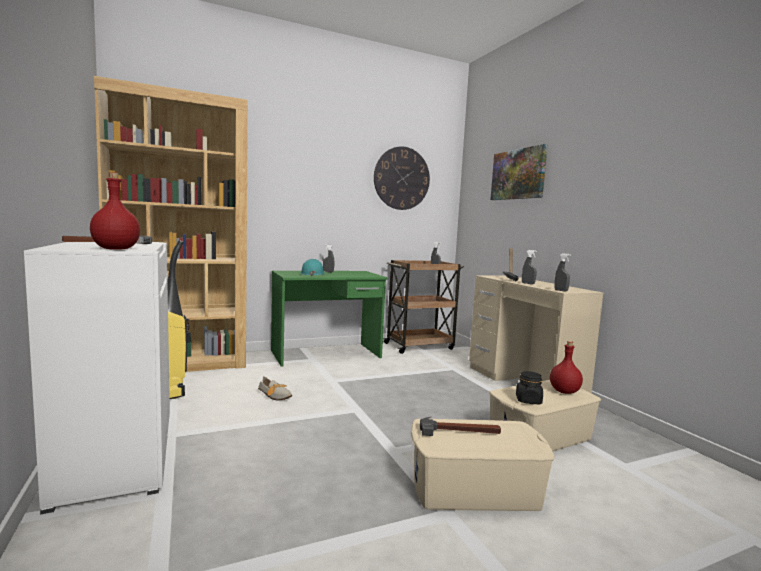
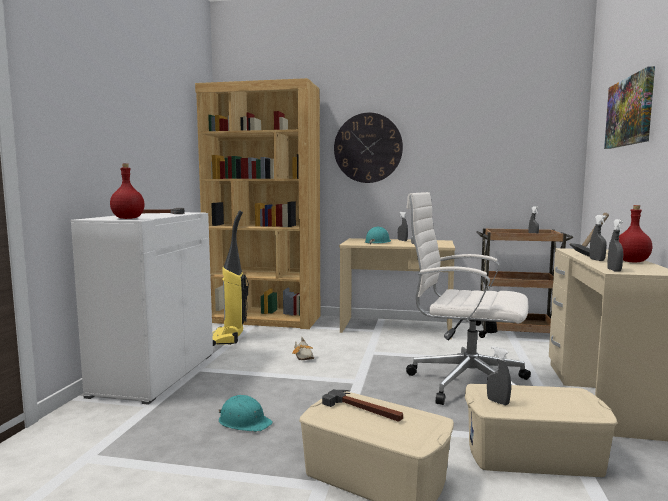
camera: 35 degrees right, 0 degrees up
(302, 477) = (244, 421): none -> turquoise hard hat
(326, 354) = (396, 328): green desk -> beige desk
(401, 178) = (498, 132): wall clock -> wall clock (368, 148)
(435, 392) = (465, 382): none -> white office chair
(528, 401) = (498, 402): black jar -> grey spray bottle
(565, 391) = (572, 404): red bottle -> red bottle (632, 262)

